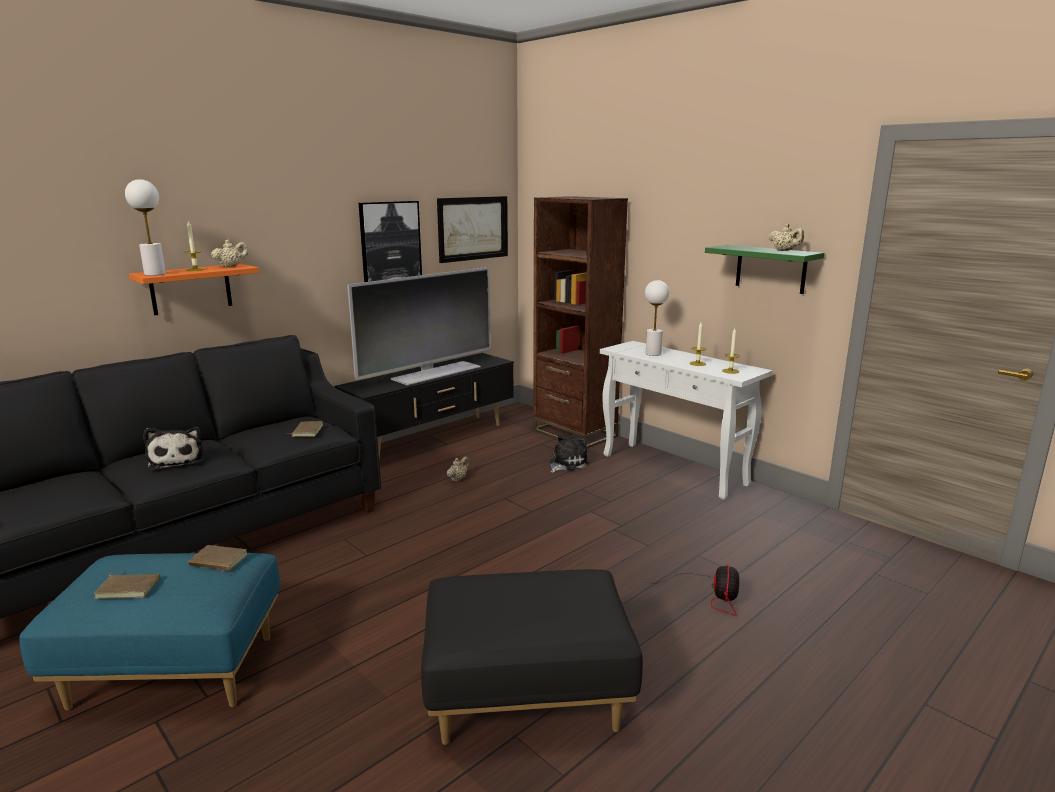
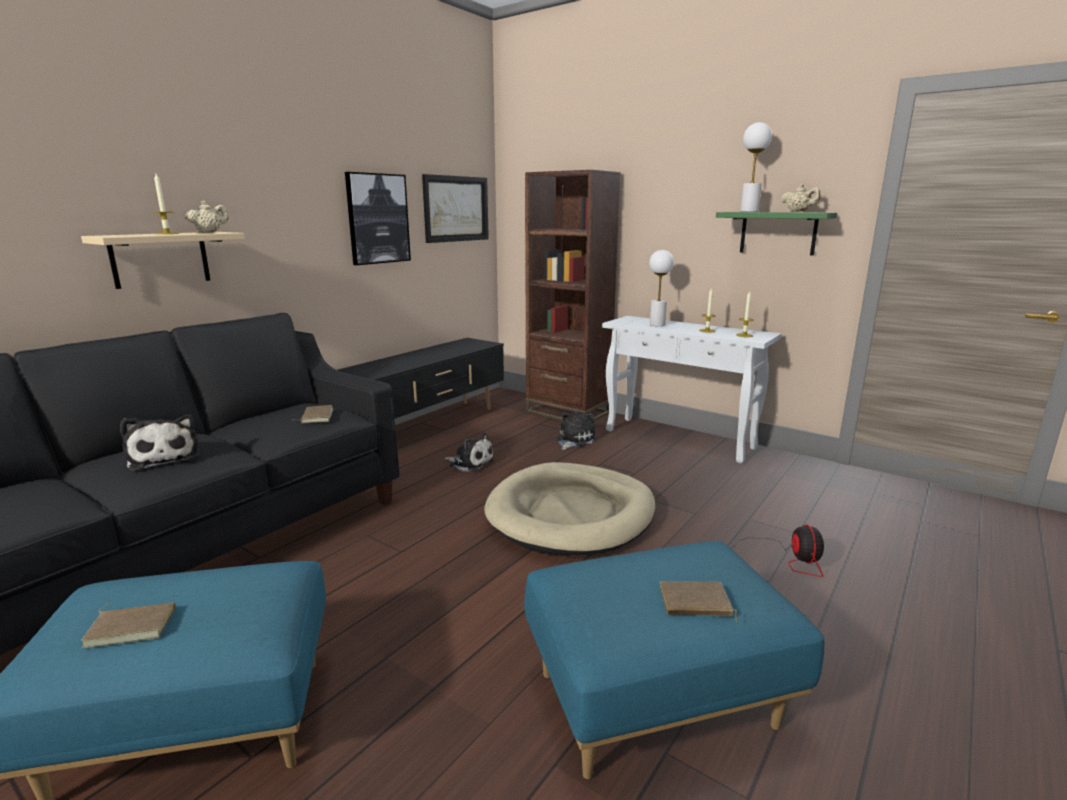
camera: 10 degrees left, 0 degrees up
(154, 274) = (116, 235): white table lamp -> white table lamp (749, 211)
(191, 289) = (160, 259): orange shelf -> beige shelf
(217, 561) = (250, 577): brown book -> brown book (695, 604)
(435, 373) = (429, 356): television -> none
(458, 479) = (470, 463): beige teapot -> plush toy
(525, 699) = (655, 702): black ottoman -> blue ottoman
(530, 535) = (571, 514): none -> beige dog bed

